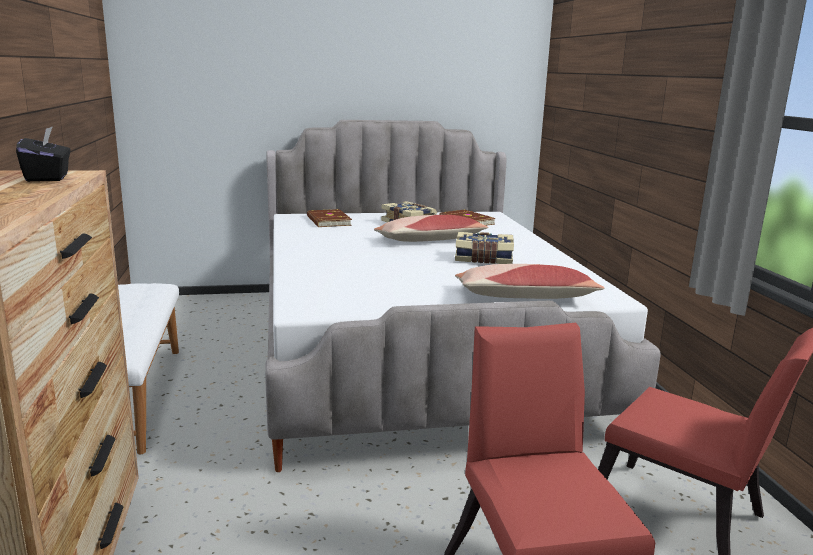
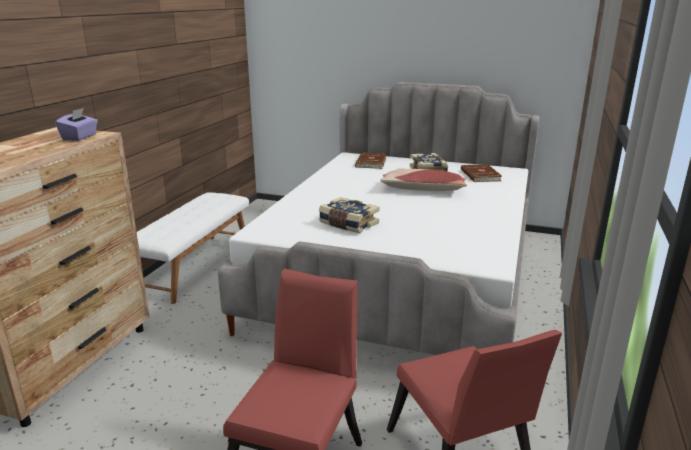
camera: 30 degrees right, 5 degrees up
(48, 177) = (80, 137): black tissue box -> purple tissue box
(483, 259) = (440, 212): book -> book (348, 224)
(524, 297) = (421, 251): pillow -> none

